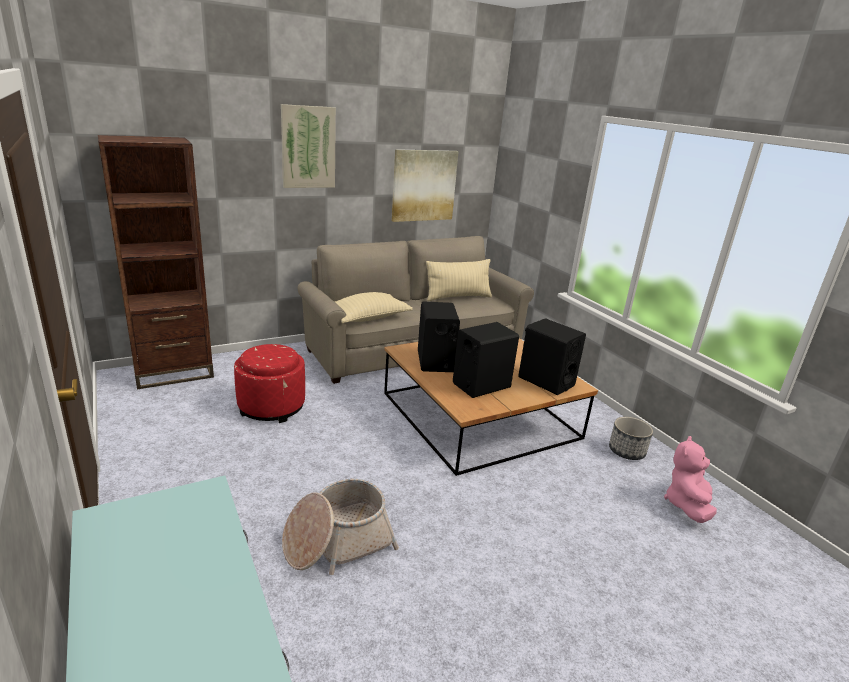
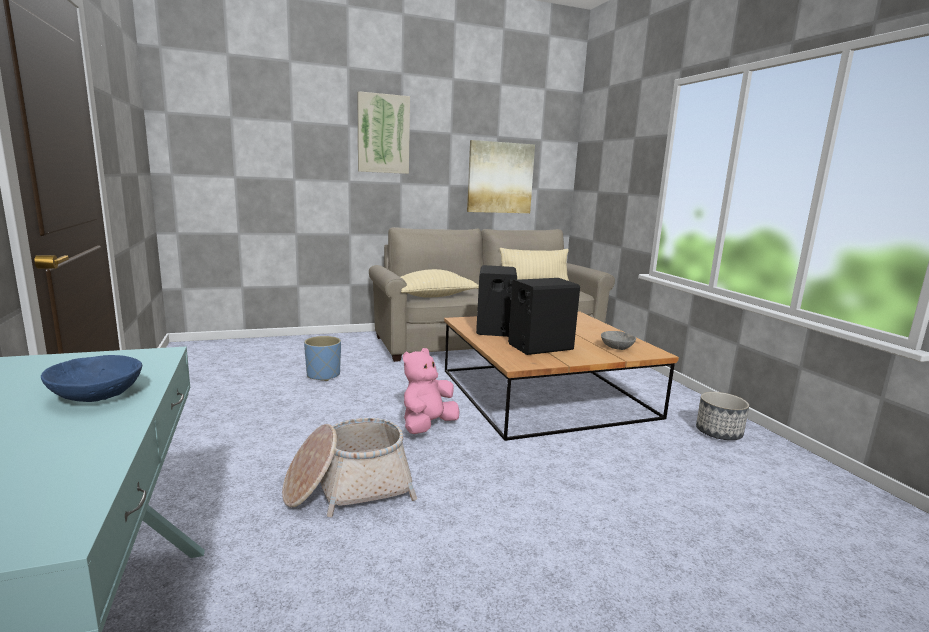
camera: 10 degrees right, 10 degrees down
(173, 372) = (240, 346): brown bookcase -> none
(197, 561) = (95, 397): none -> blue bowl
(271, 407) = (323, 375): red ottoman -> blue planter
(546, 381) = (616, 347): black speaker -> grey bowl
(687, 505) = (796, 488): pink plush toy -> pink plush toy (427, 426)

